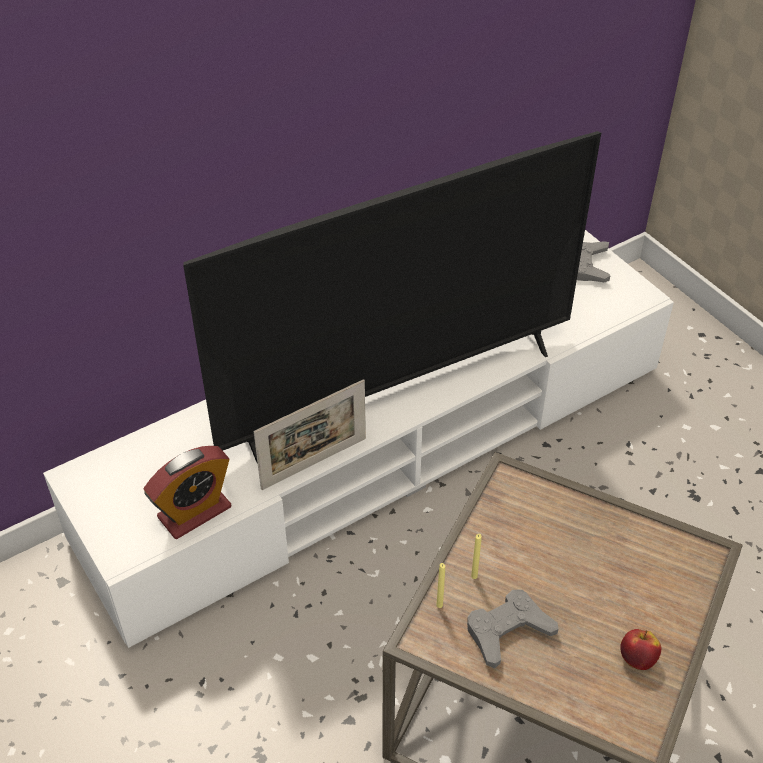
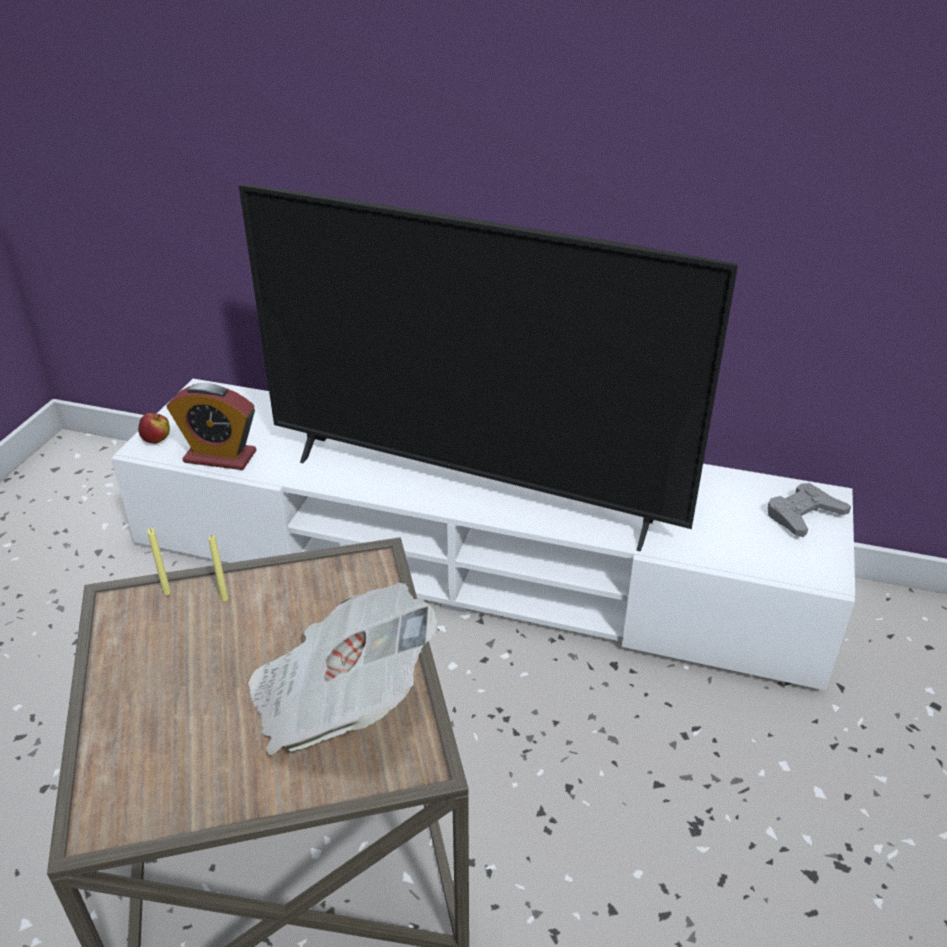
camera: 50 degrees right, 10 degrees down
(314, 463) = (335, 486): picture frame -> none
(508, 631) = (171, 654): grey game controller -> none
(626, 564) = (340, 700): none -> newspaper
(637, 658) = (209, 771): apple -> apple (157, 440)

